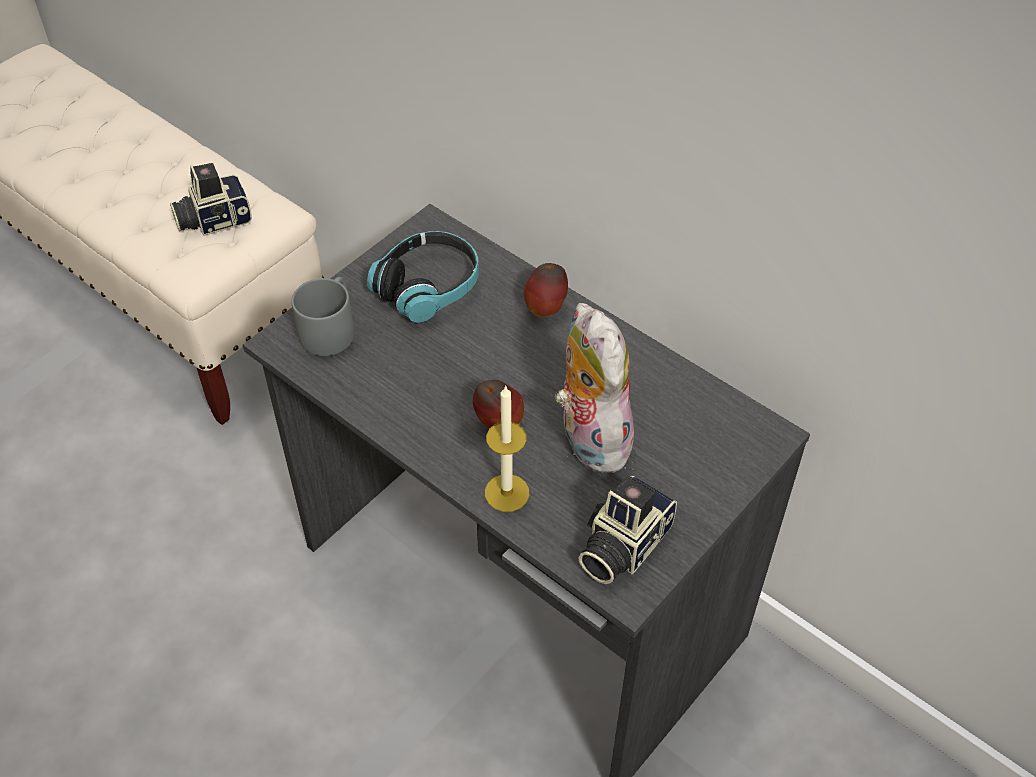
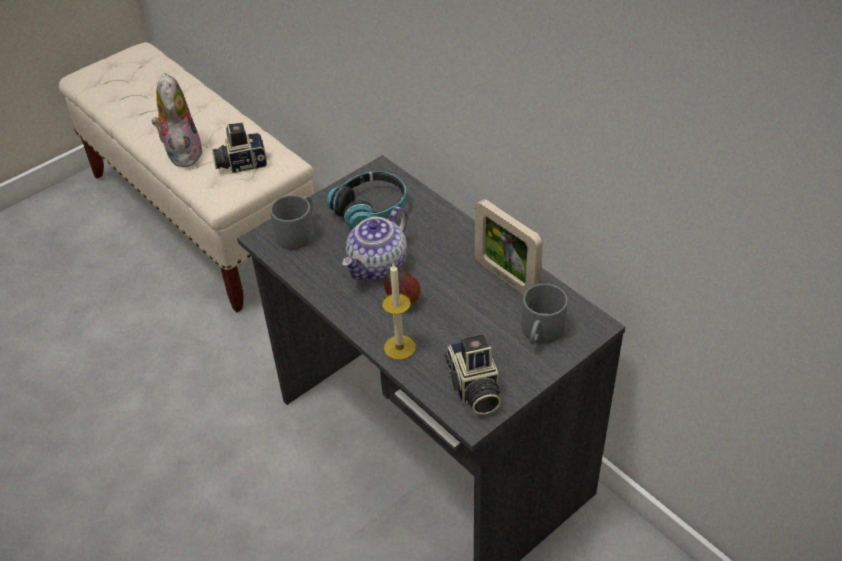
camera: 10 degrees right, 5 degrees down
(454, 372) = (378, 266): none -> teapot
(546, 309) = (450, 229): apple -> none
(589, 437) = (464, 316): plush toy -> plush toy (182, 152)
(621, 545) = (473, 388): camera -> camera turned 60 degrees counterclockwise
(636, 375) = (506, 278): none -> picture frame
(699, 454) = (541, 333): none -> grey mug

